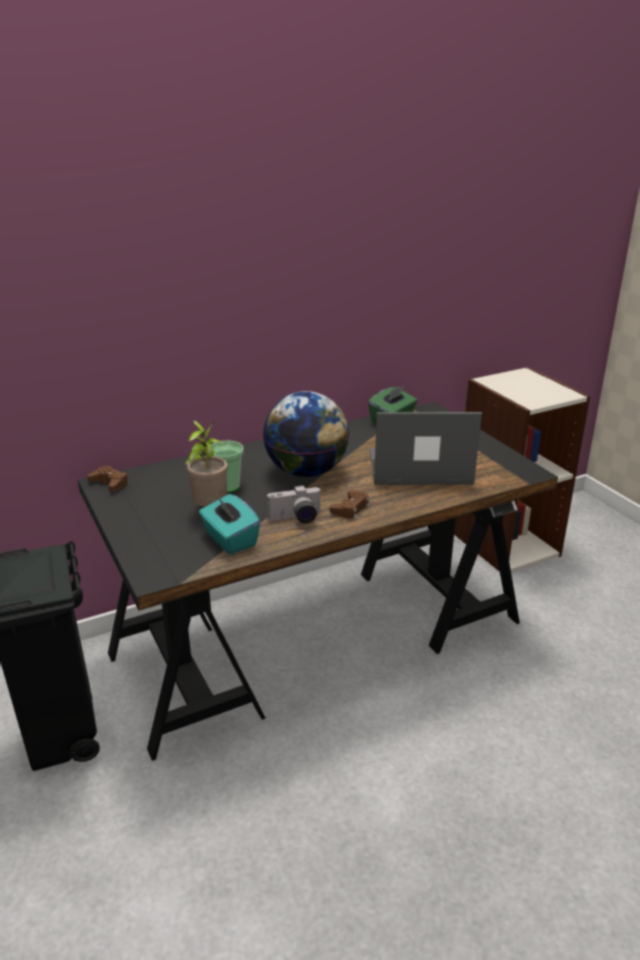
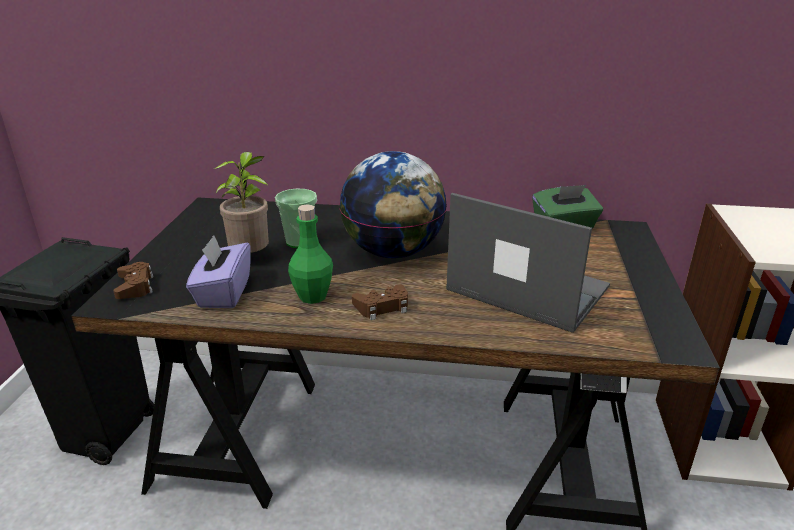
camera: 35 degrees right, 0 degrees up
(110, 483) = (213, 208): brown game controller -> brown game controller (135, 286)
(230, 539) = (223, 293): turquoise tissue box -> purple tissue box
(296, 519) = (313, 296): camera -> green bottle

